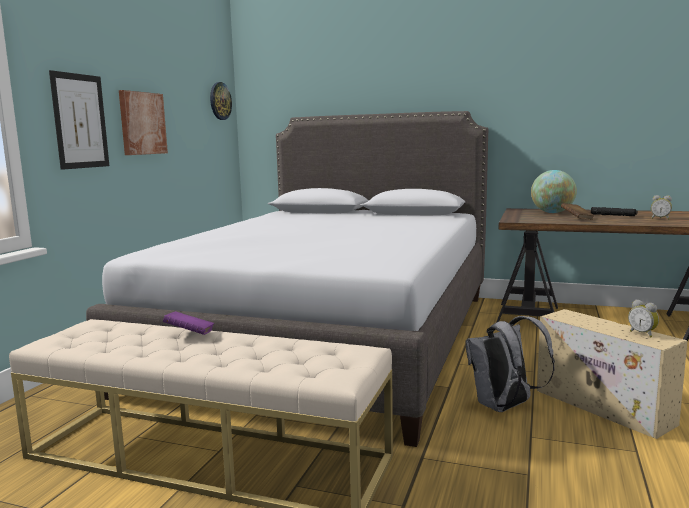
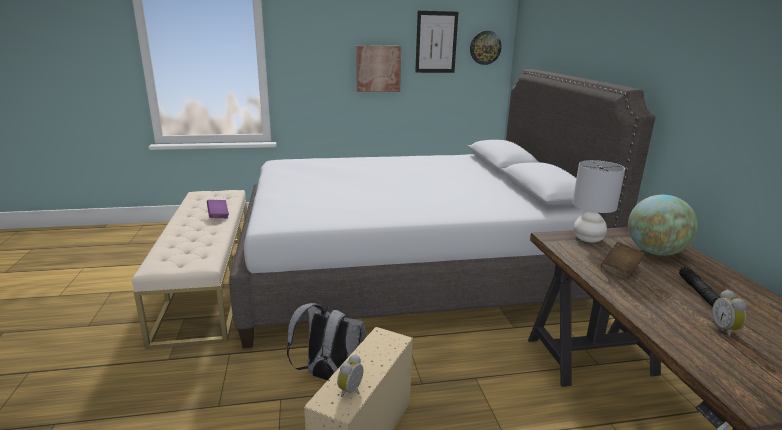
camera: 60 degrees right, 10 degrees up
(80, 121) = (317, 68): picture -> picture (436, 42)
(521, 217) = (588, 239): none -> grey table lamp

